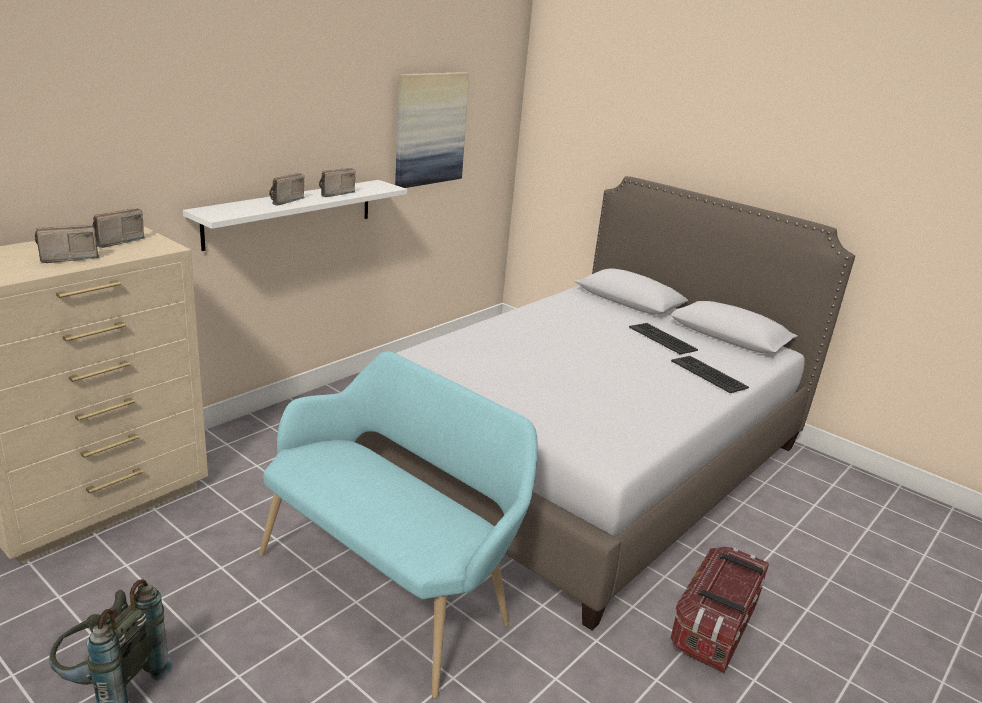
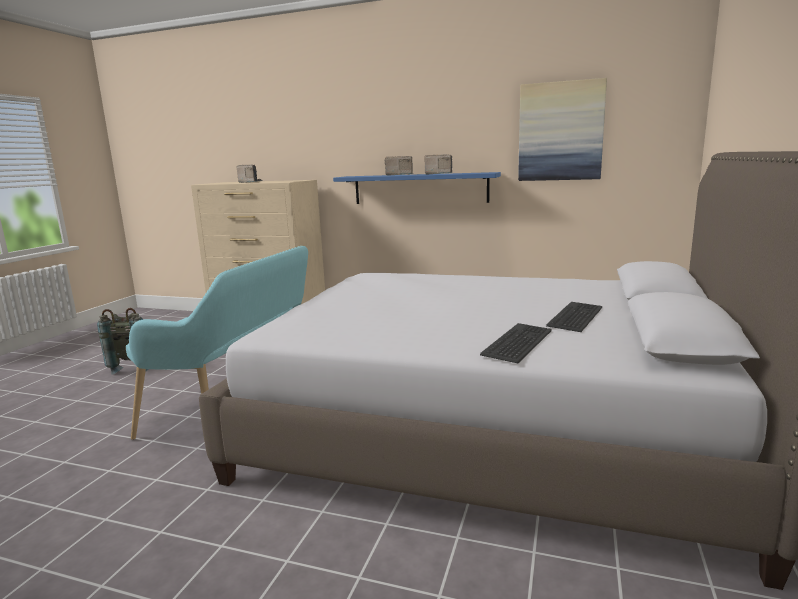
camera: 70 degrees right, 10 degrees down
(115, 241) = (283, 181): radio -> none
(291, 213) = (420, 188): white shelf -> blue shelf
(714, 626) = (253, 559): storage box -> none

